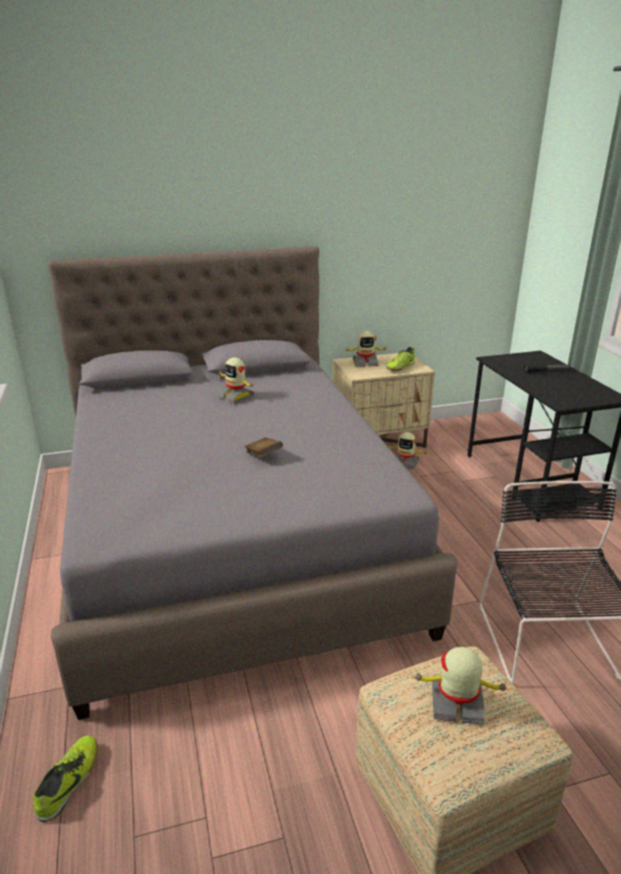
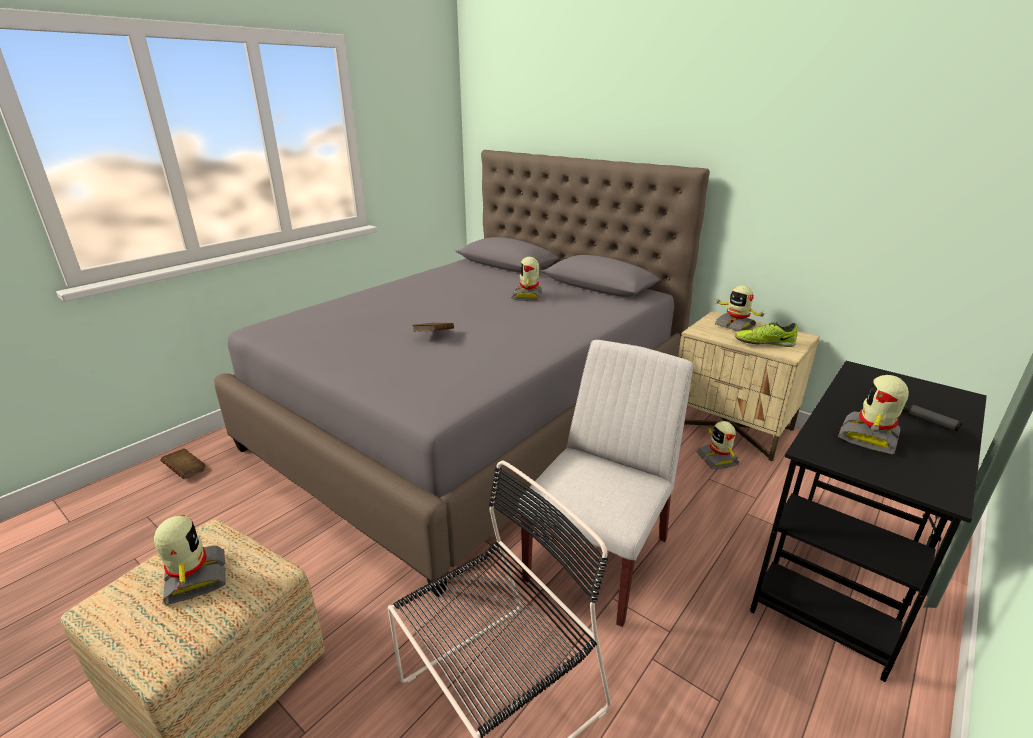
camera: 55 degrees right, 0 degrees up
(69, 781) = (186, 471): shoe -> brown book
(457, 552) = (598, 558): none -> white chair
(558, 387) = (870, 437): none -> toy robot

